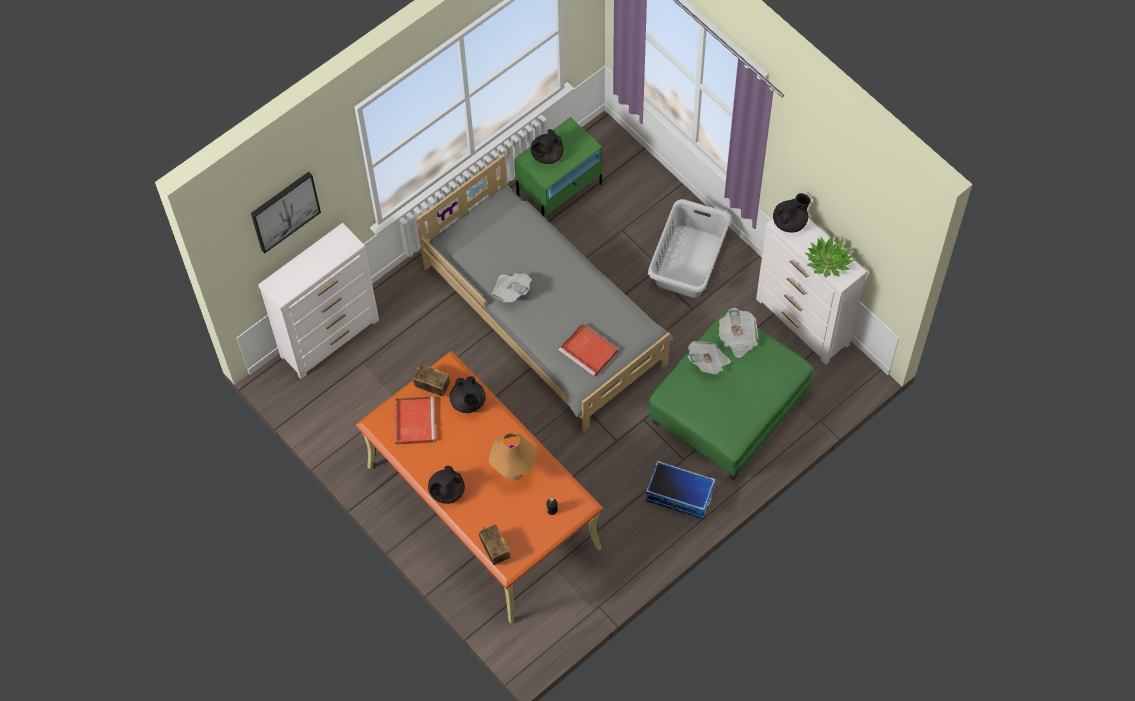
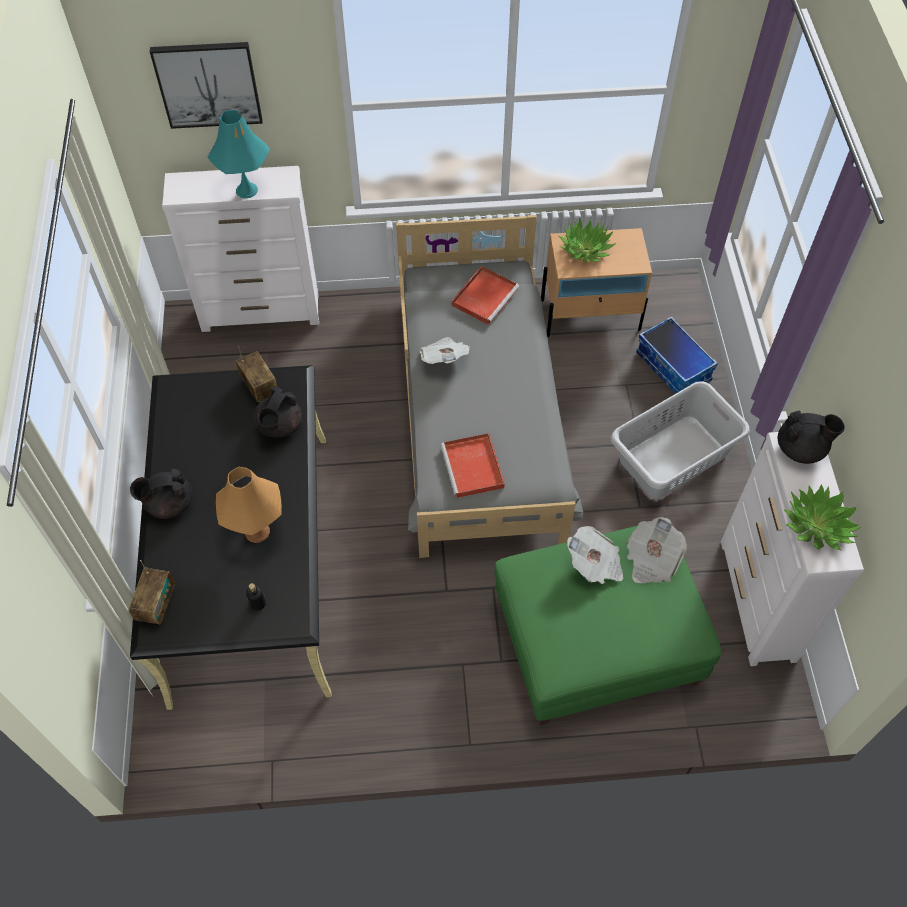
camera: 35 degrees right, 5 degrees down
(326, 261) = (247, 190): none -> turquoise table lamp
(413, 420) = (208, 408): red tray -> red tray (485, 296)
(482, 506) = (251, 563): orange desk -> black desk
(546, 155) = (586, 249): black teapot -> potted plant
(560, 193) = (591, 315): green nightstand -> beige nightstand
(680, 495) = (465, 699): storage box -> storage box (674, 367)

